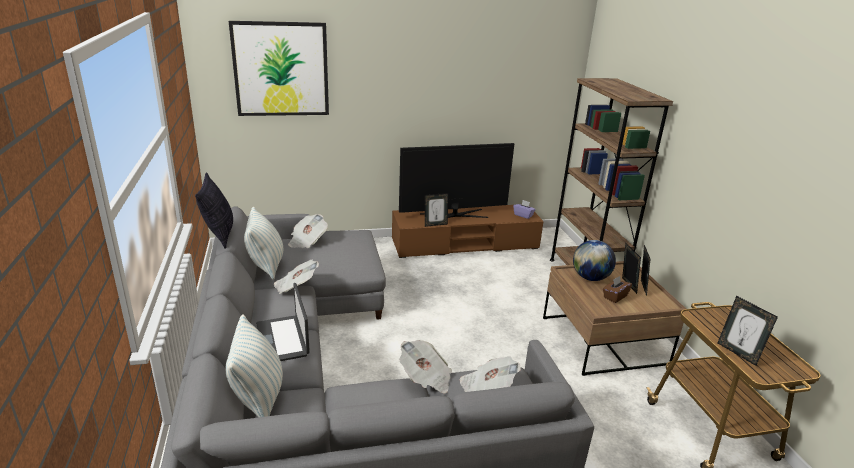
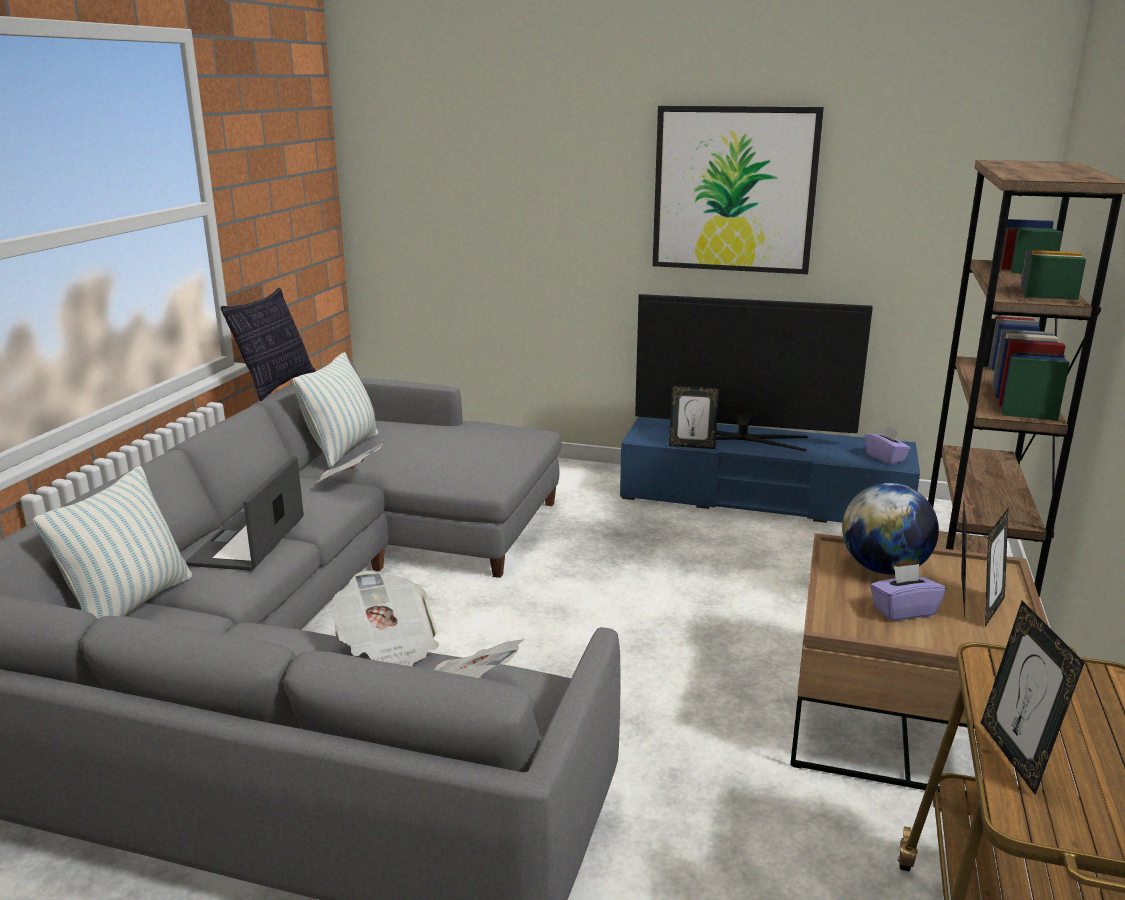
camera: 30 degrees right, 5 degrees down
(281, 69) = (465, 152): picture -> picture (734, 190)
(307, 241) = (436, 429): newspaper -> none
(465, 244) = (763, 499): brown tv stand -> blue tv stand
(615, 296) = (903, 611): brown tissue box -> purple tissue box

